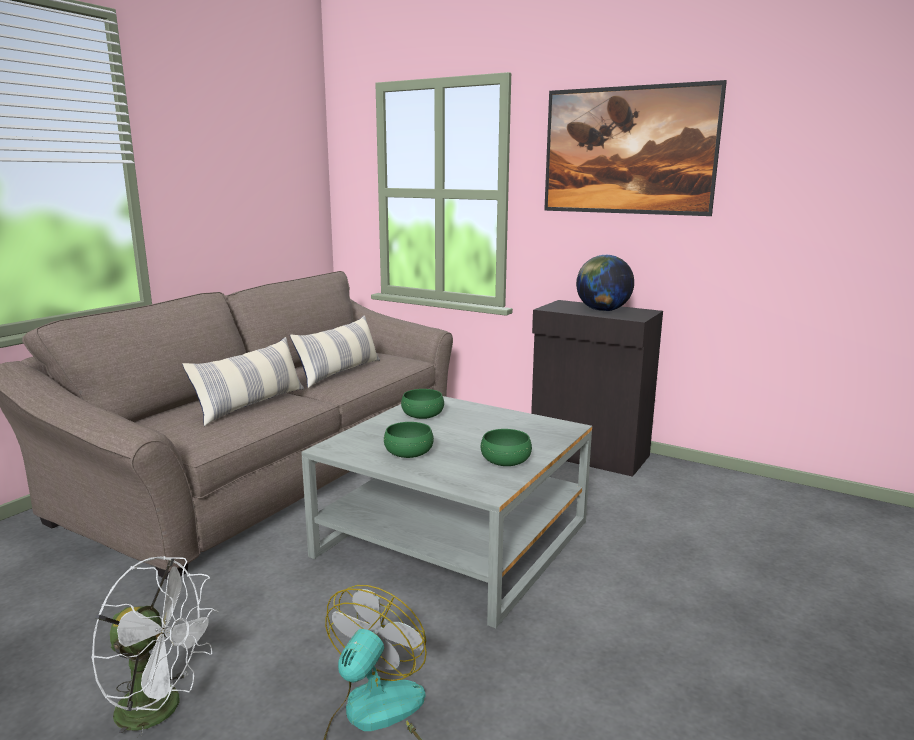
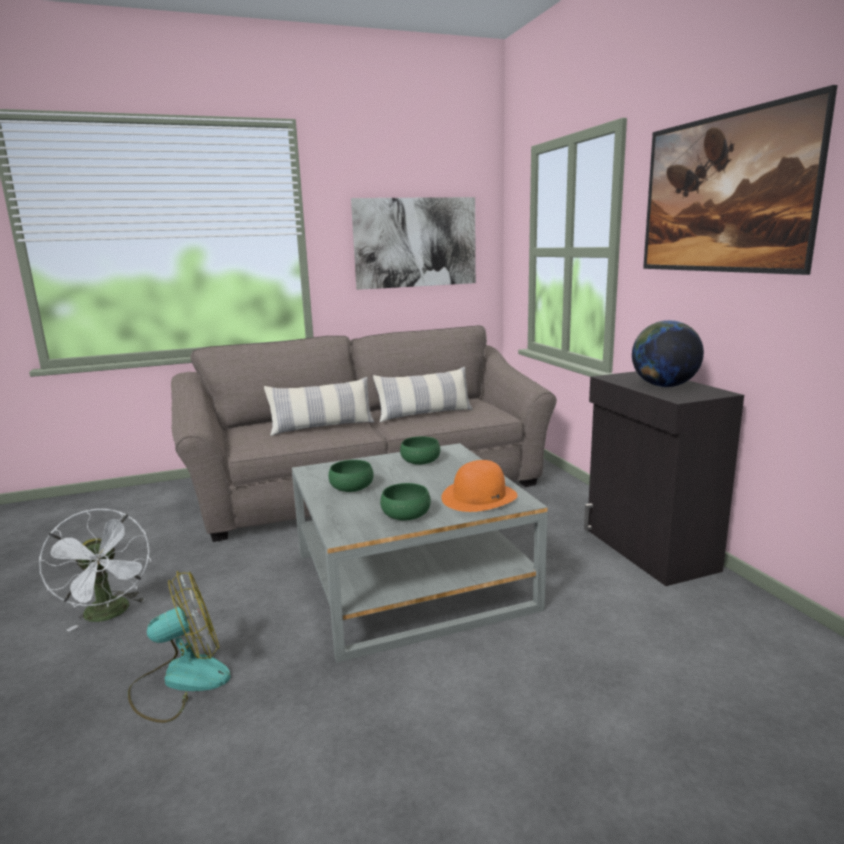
camera: 40 degrees right, 0 degrees up
(253, 178) = (415, 242): none -> picture
(532, 431) = (479, 496): none -> orange hat

